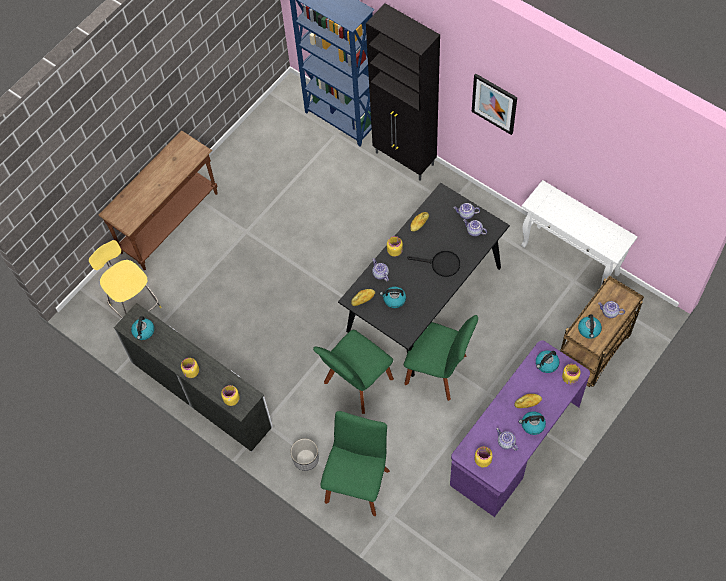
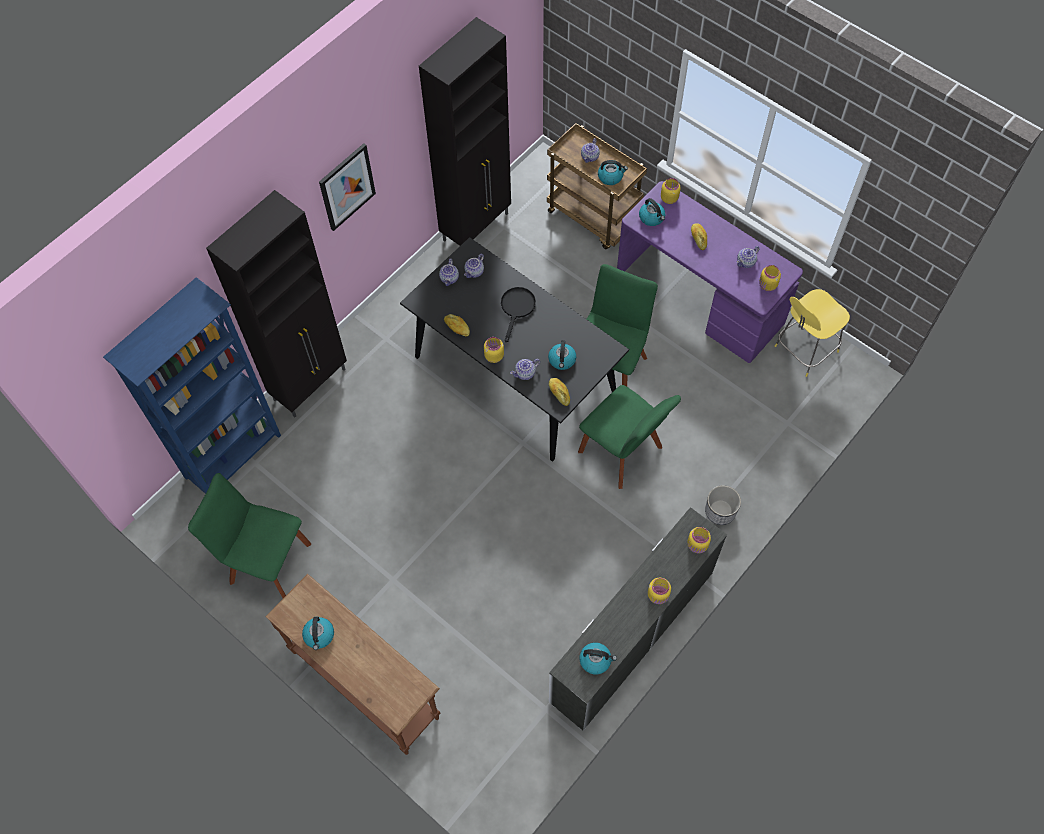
camera: 90 degrees left, 0 degrees up
(134, 305) = (493, 731): yellow stool -> yellow stool (804, 350)
(357, 482) = (748, 456): green chair -> green chair (266, 561)
(532, 425) = (725, 237): kettle -> kettle (319, 636)
(570, 260) = (477, 226): white console table -> black cabinet

